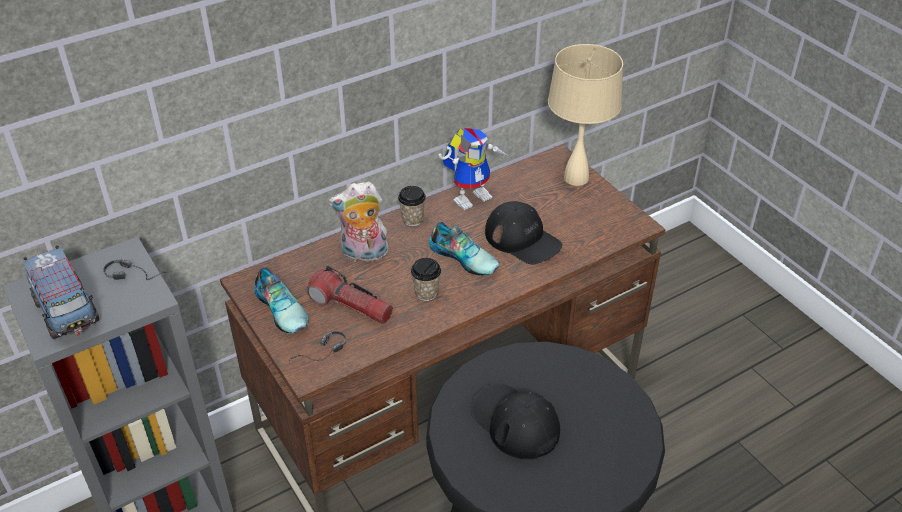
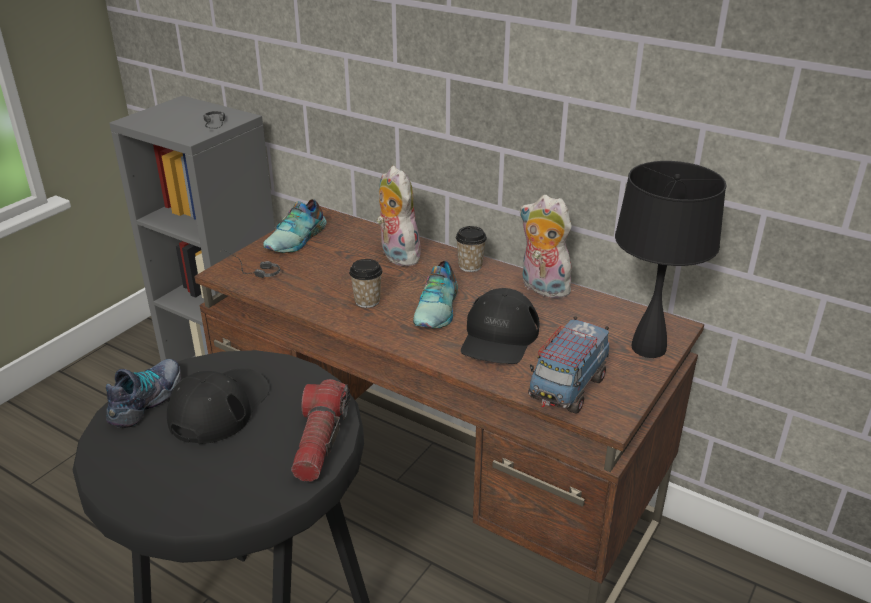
camera: 65 degrees right, 10 degrees down
(67, 312) = (162, 117): toy truck -> toy truck (567, 388)
(350, 306) = (322, 268): flashlight -> flashlight (320, 441)
(472, 195) = (541, 288): toy robot -> plush toy
(479, 468) = (148, 400): none -> shoe
(576, 178) = (649, 348): beige table lamp -> black table lamp

